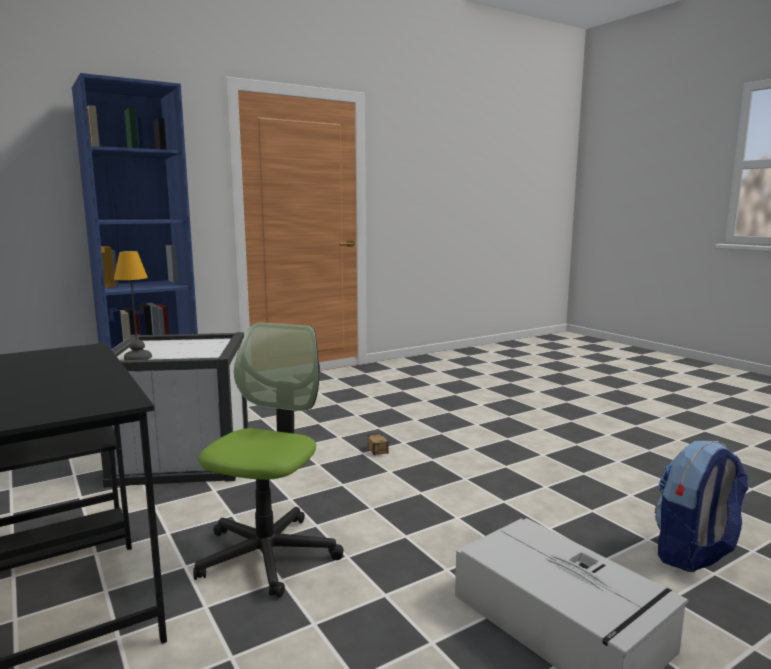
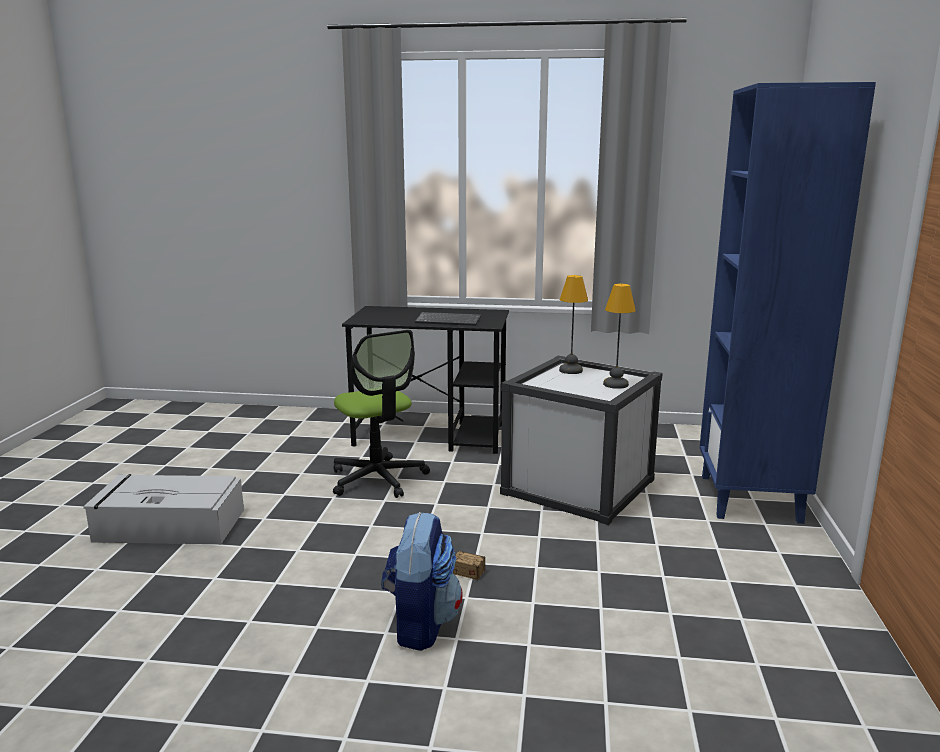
camera: 130 degrees right, 5 degrees up
(72, 364) = (449, 320): none -> keyboard
(173, 343) = (615, 384): none -> table lamp
(694, 555) = (72, 614): backpack -> backpack (420, 624)

